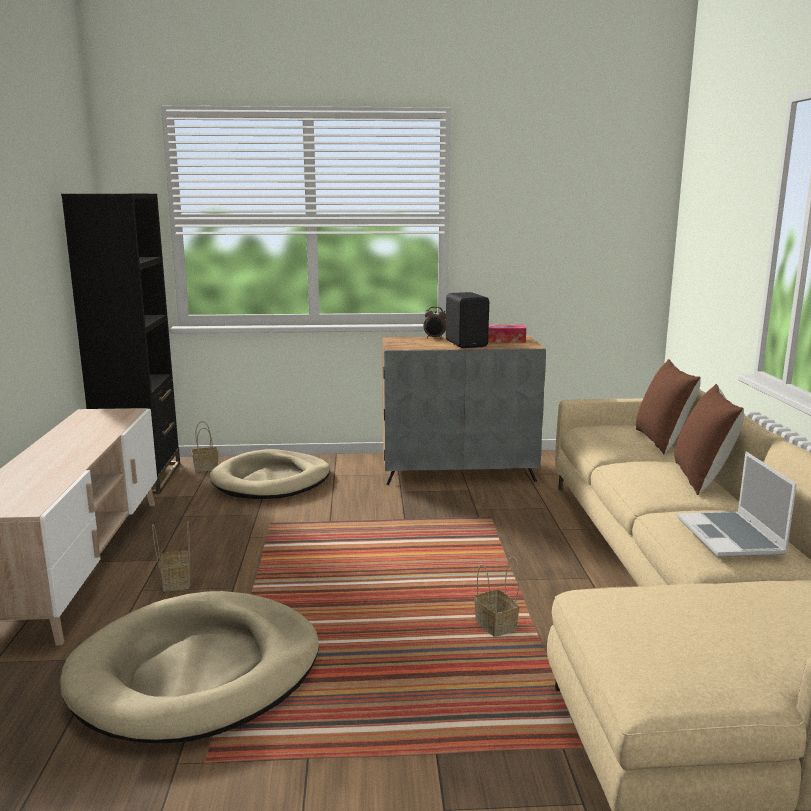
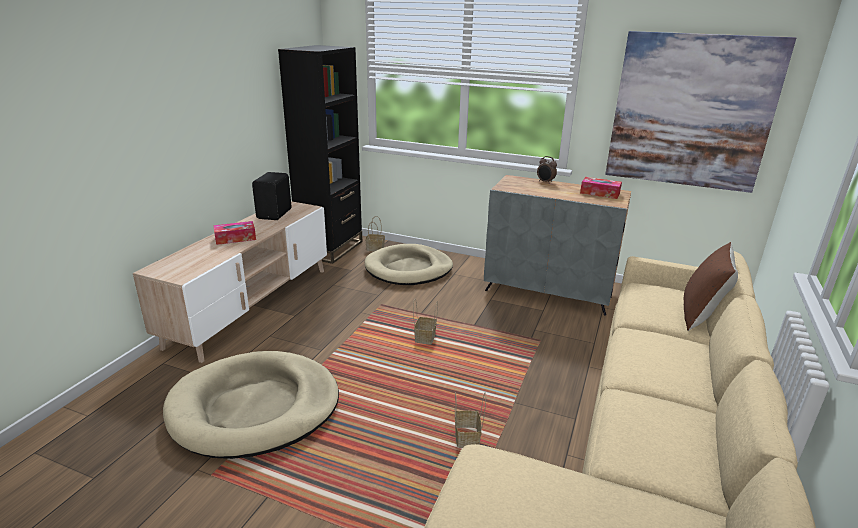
camera: 25 degrees right, 10 degrees up
(59, 456) = (235, 238): none -> tissue box
(175, 582) = (292, 335): basket -> basket (425, 338)
(467, 344) = (564, 192): black speaker -> black speaker (275, 214)
(572, 244) = (691, 112): none -> picture
(702, 478) = (698, 367): brown pillow -> none
(731, 537) = (658, 441): laptop -> none

